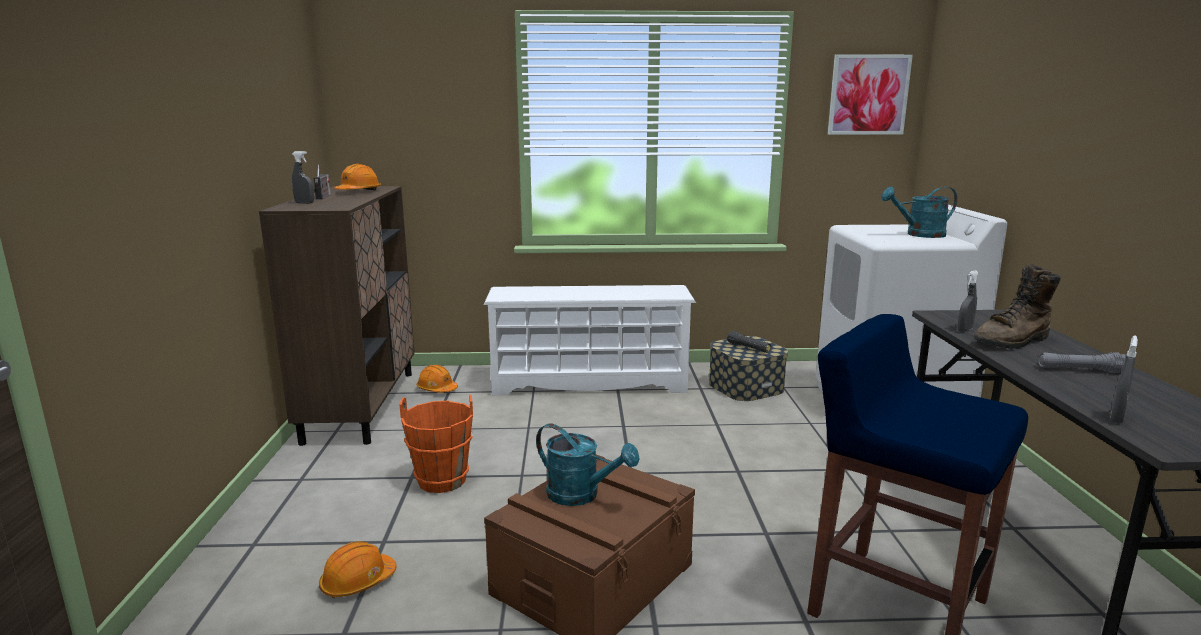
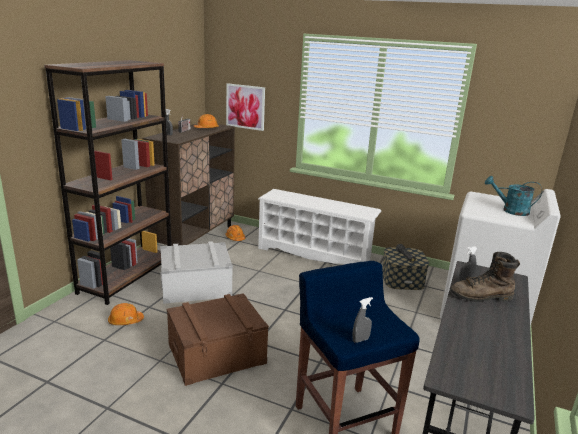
camera: 25 degrees right, 5 degrees up
(285, 502) = (127, 277): none -> brown bookcase
(442, 481) = (195, 286): orange bucket -> grey storage box
(581, 495) = (215, 312): turquoise watering can -> none
(868, 95) = (526, 104): picture -> picture (245, 106)
(1082, 370) = (489, 326): grey flashlight -> none
(1116, 418) = (447, 357): grey spray bottle -> grey spray bottle (360, 340)

